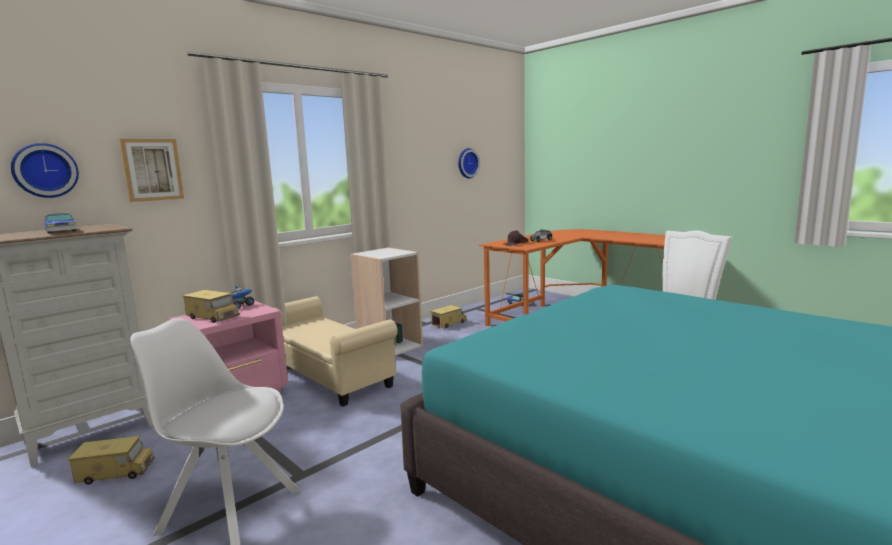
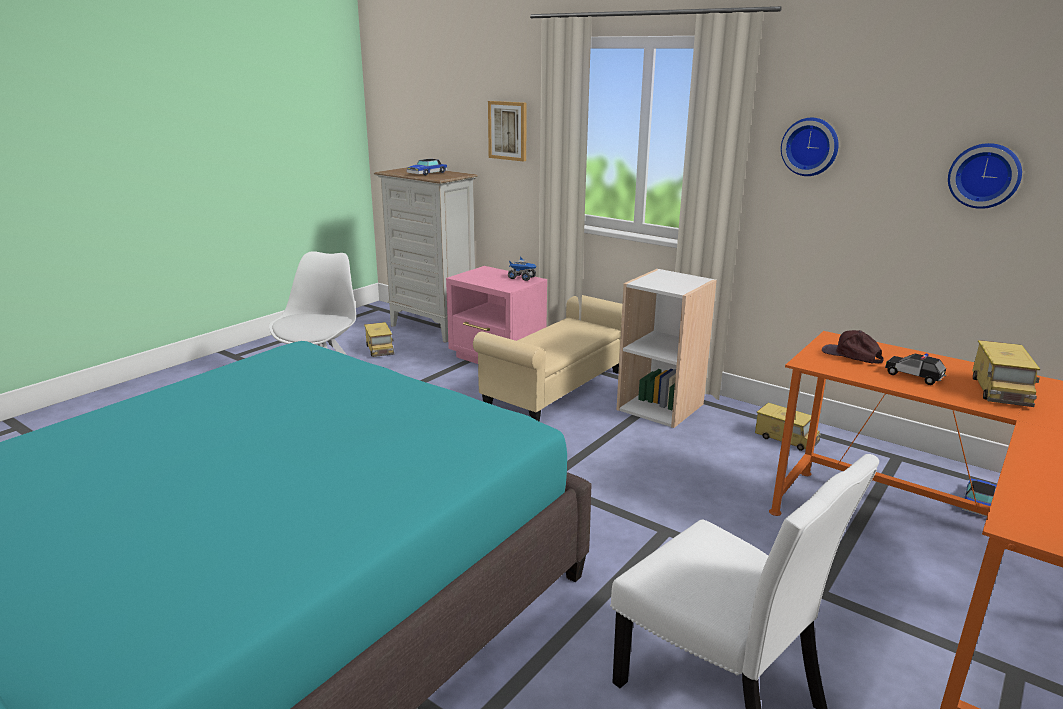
camera: 80 degrees right, 10 degrees up
(45, 170) = (450, 124): wall clock -> wall clock (810, 146)
(212, 317) = (486, 276): toy truck -> toy truck (1000, 390)

